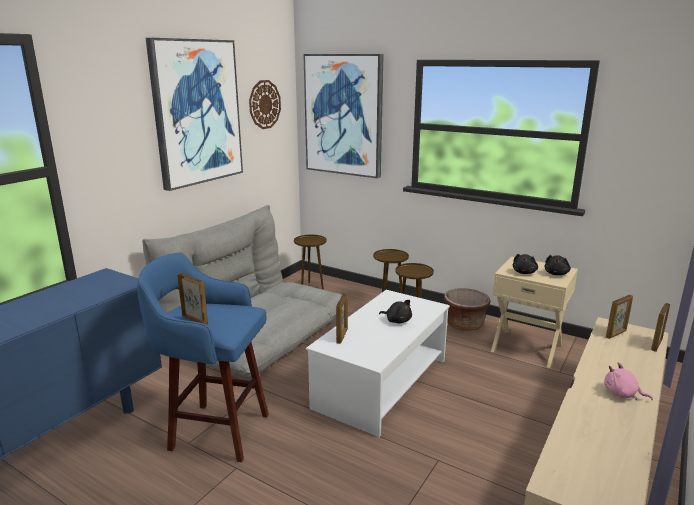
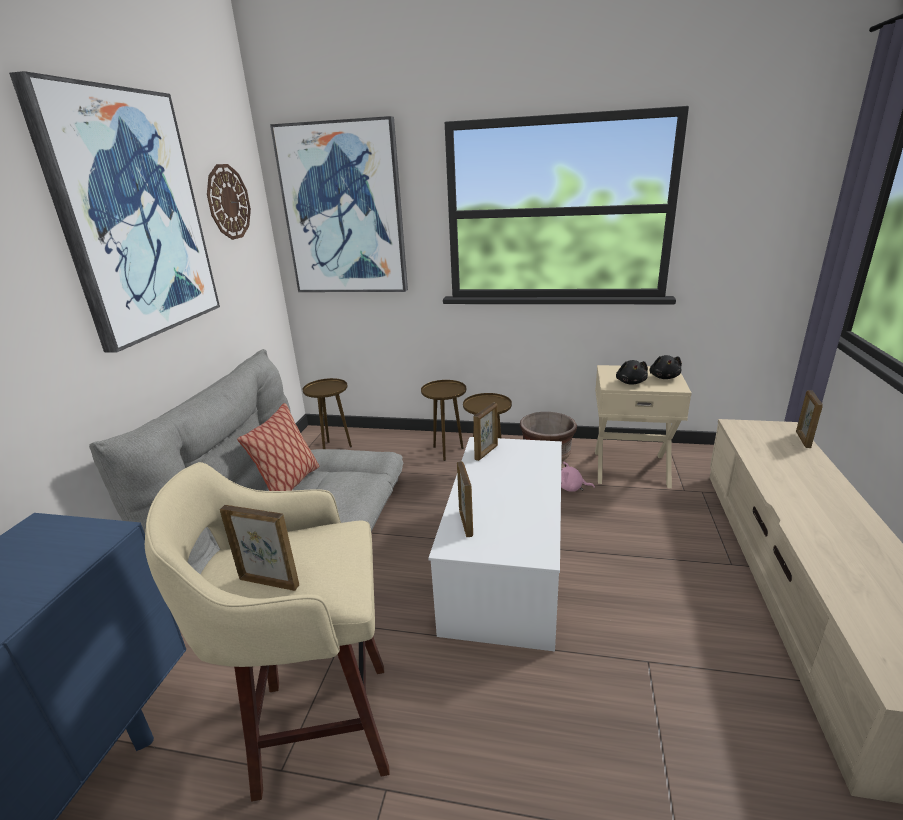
camera: 20 degrees left, 5 degrees up
(216, 431) = (317, 728): blue stool -> beige stool
(261, 299) = (289, 485): none -> pillow
(397, 320) = (518, 479): black plush toy -> none
(616, 334) = (755, 436): picture frame -> picture frame (486, 452)
(622, 394) = (836, 514): pink plush toy -> pink plush toy (571, 488)

